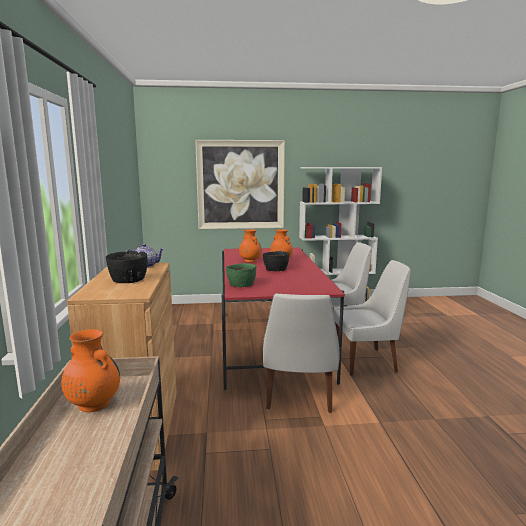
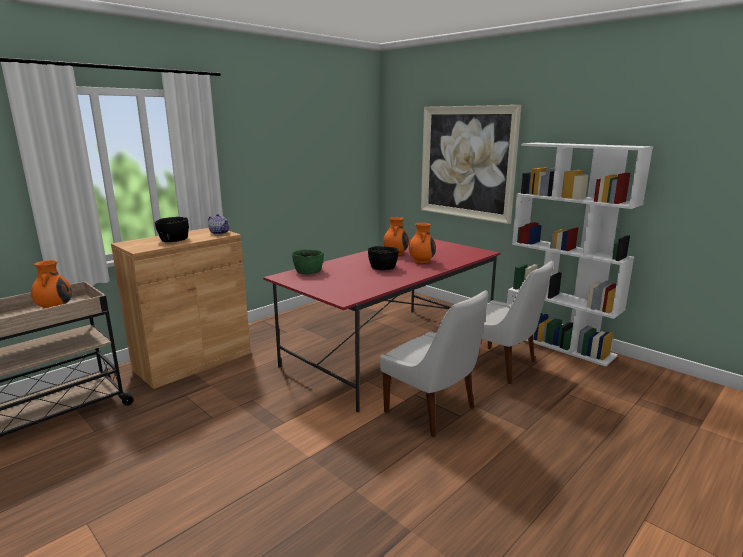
camera: 50 degrees right, 5 degrees up
(299, 397) = (305, 401): white chair -> none

